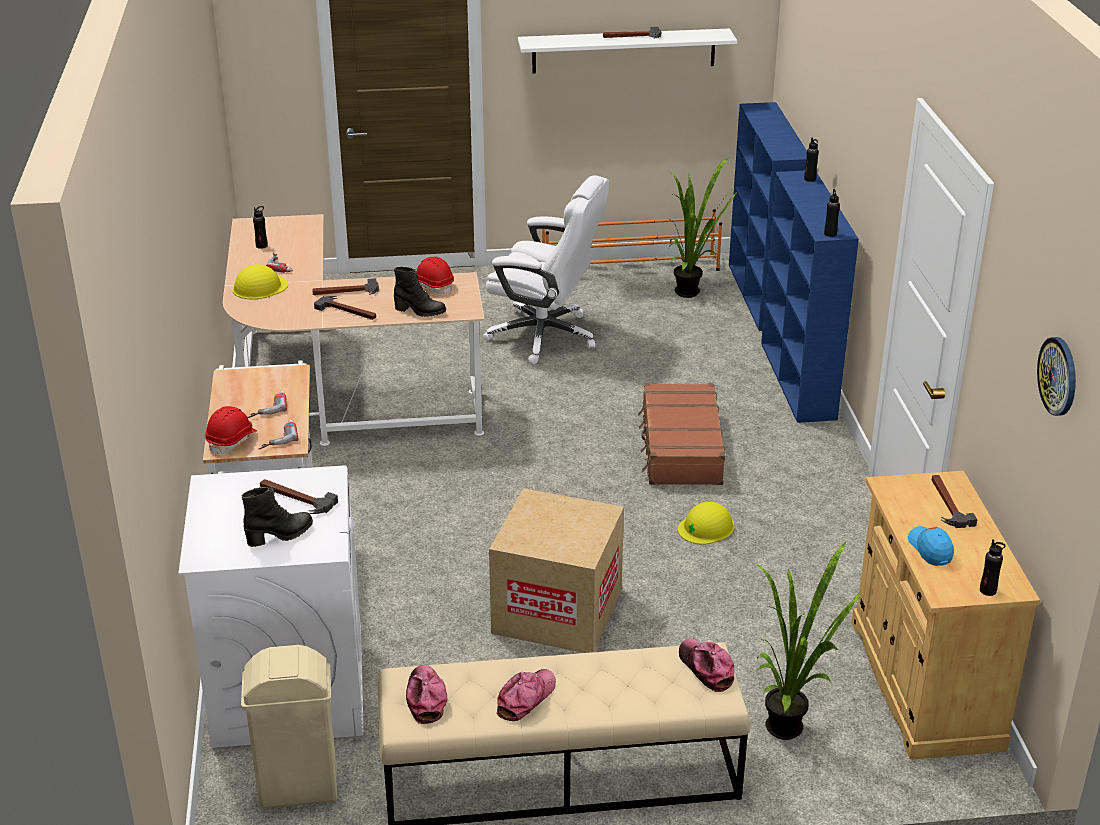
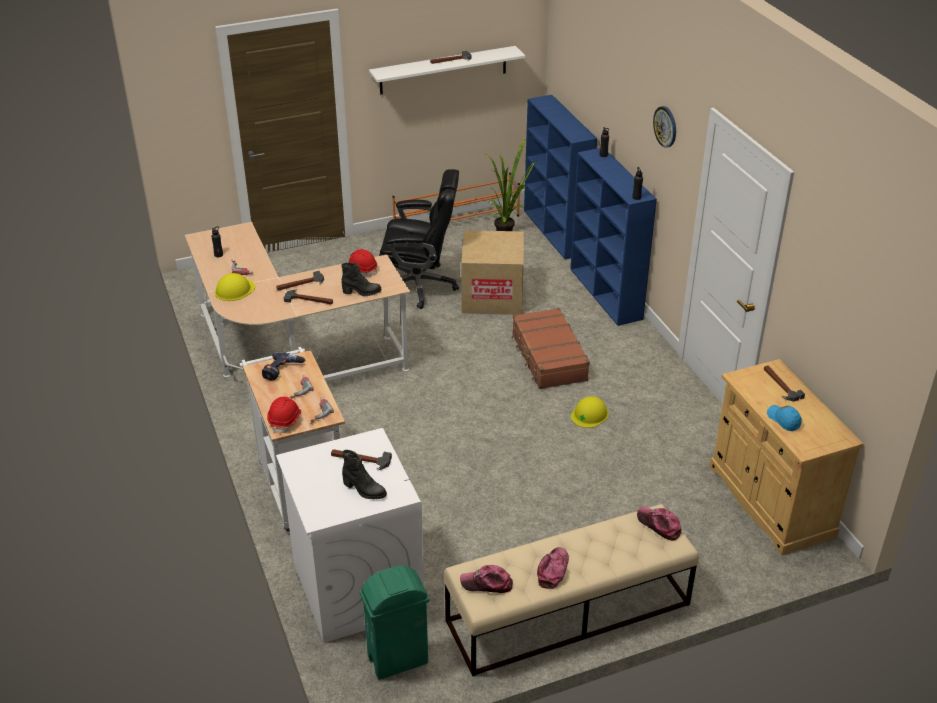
camera: 15 degrees left, 5 degrees up
(260, 383) = (283, 371): none -> power drill
(280, 535) = (364, 490): black boot -> black boot turned 75 degrees clockwise
(299, 789) = (398, 660): beige trash can -> green trash can
(425, 698) = (487, 583): cap -> cap turned 60 degrees counterclockwise
(545, 336) = (420, 285): white office chair -> black office chair
(557, 611) = (516, 494): cardboard box -> cardboard box (492, 296)
(792, 726) = (701, 547): potted plant -> none
(988, 590) = (830, 443): black bottle -> none
(1058, 376) = (870, 302): wall clock -> wall clock (665, 126)

